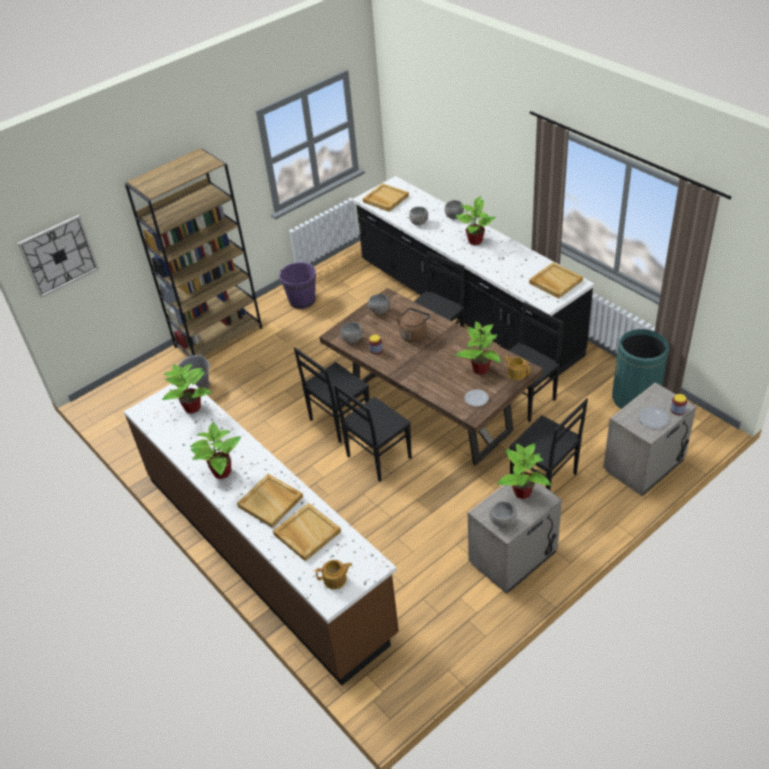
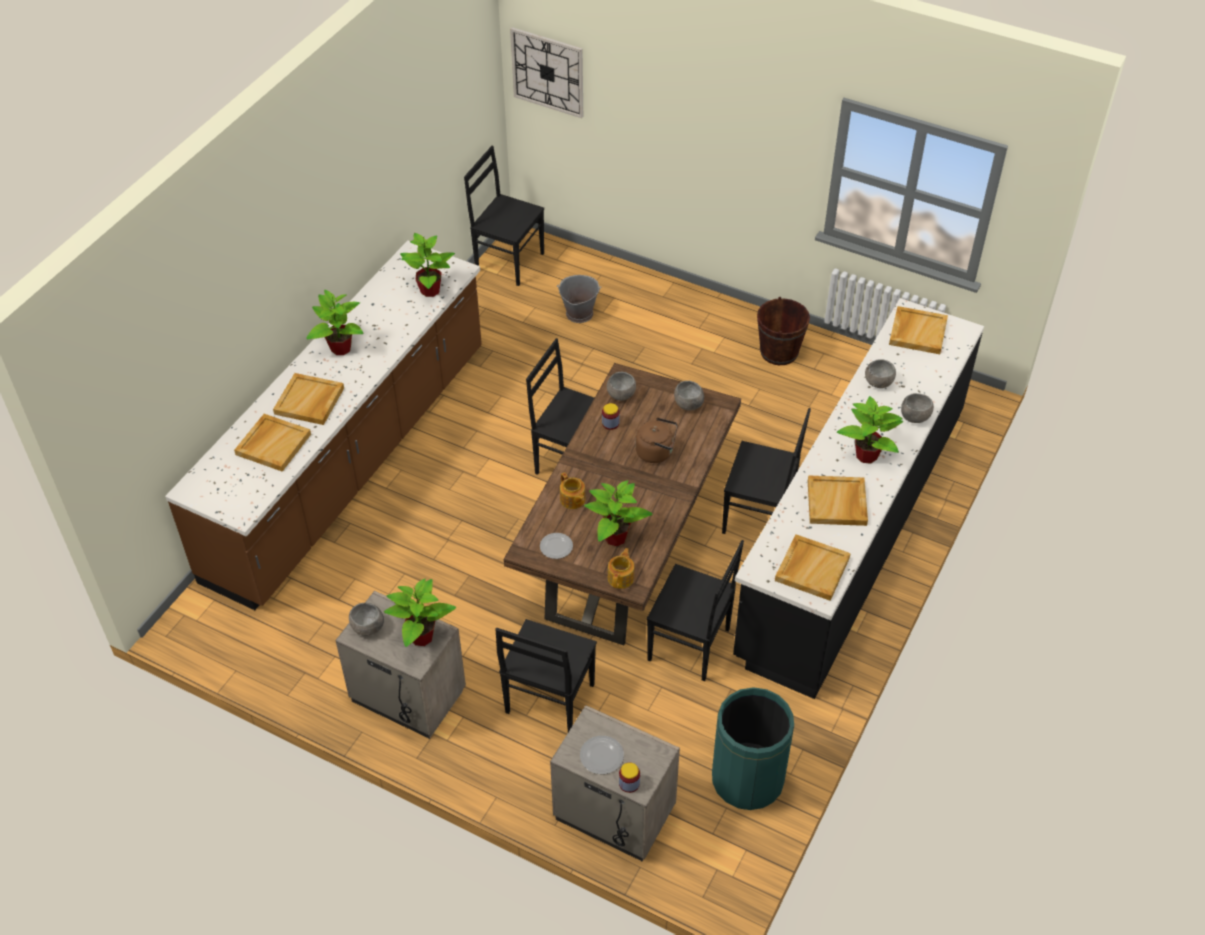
camera: 65 degrees right, 5 degrees up
(219, 337) = (671, 299): brown bookcase -> none
(302, 300) = (779, 352): purple bucket -> brown bucket
(335, 579) = (217, 486): teapot -> teapot (572, 500)
(377, 458) = (523, 517): black chair -> black chair (508, 262)
(507, 260) = (837, 503): none -> beige tray

